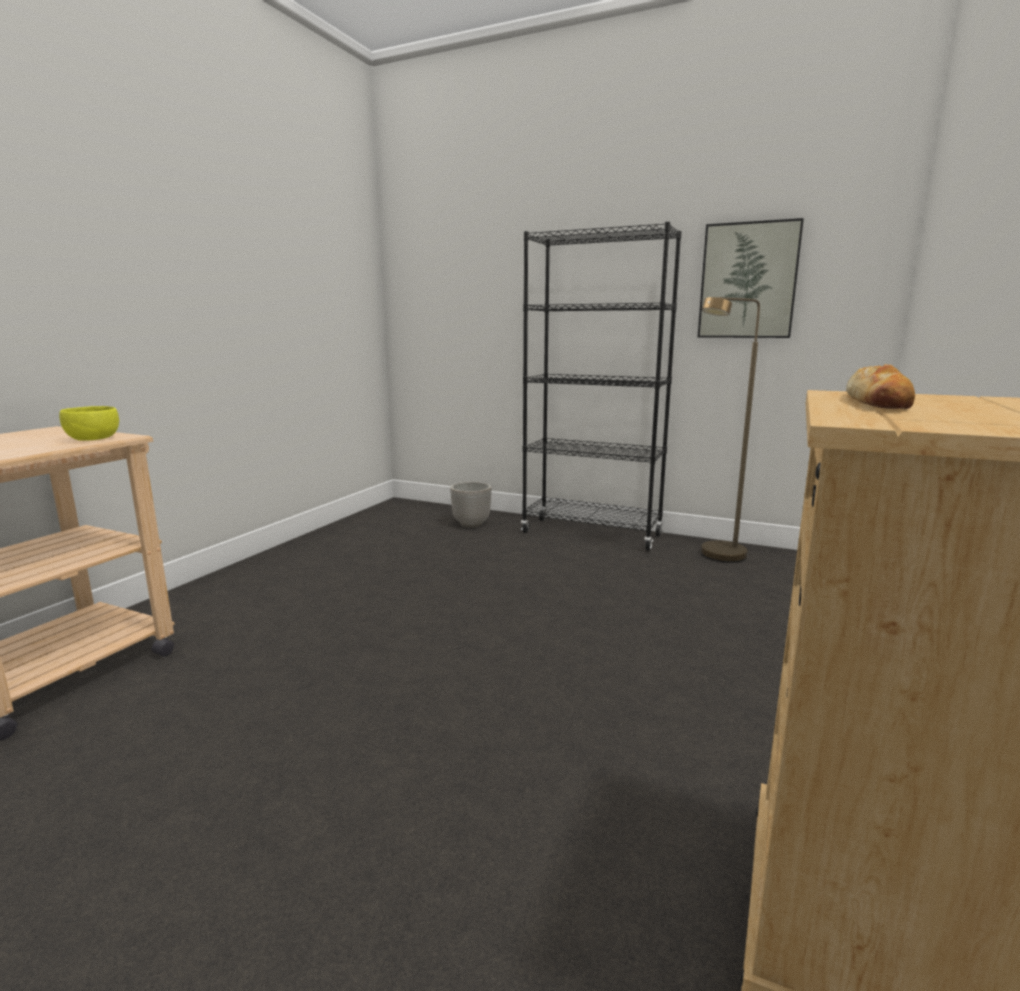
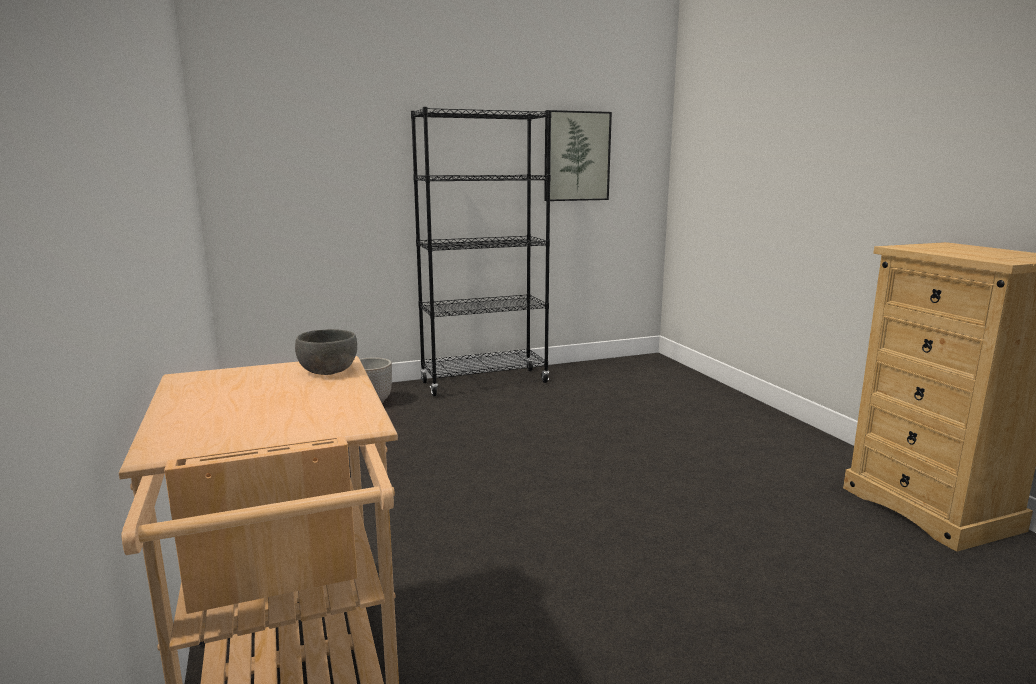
camera: 45 degrees left, 0 degrees up
(94, 439) = (327, 370): yellow bowl -> grey bowl
(716, 558) = (591, 375): brown floor lamp -> none
(877, 400) = (937, 250): bread -> none

